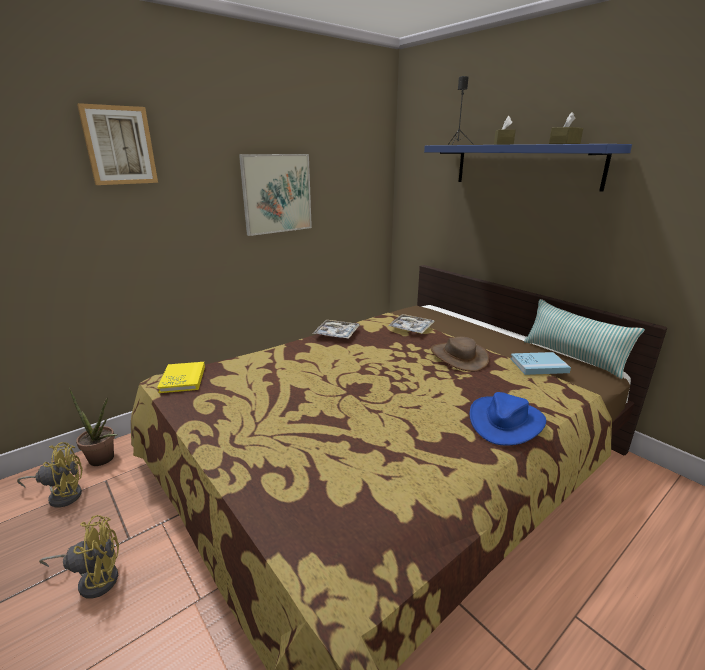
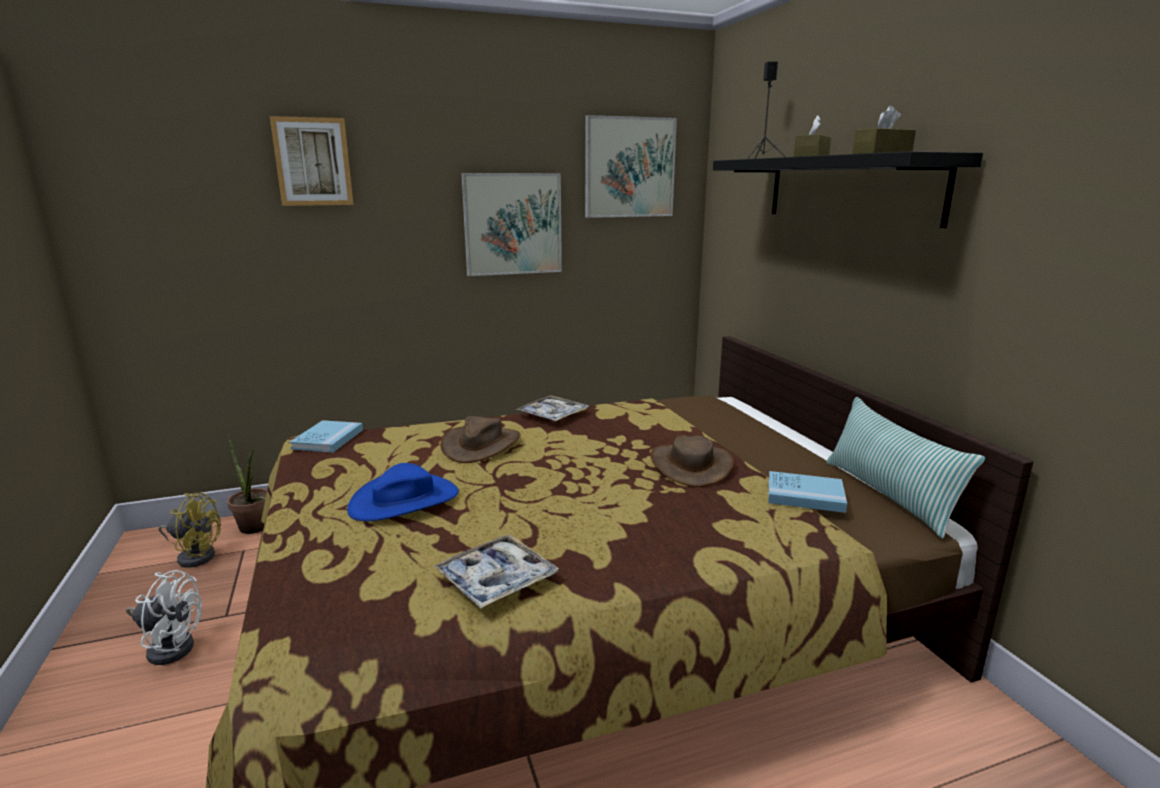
camera: 20 degrees right, 5 degrees down
(94, 578) = (170, 646): yellow fan -> white fan
(183, 379) = (328, 439): yellow book -> blue book
(309, 364) = (481, 445): none -> brown hat
(350, 149) = (629, 167): none -> picture
(411, 328) = (661, 421): tray -> tray (496, 580)
(505, 421) = (671, 554): blue hat -> blue hat (404, 500)
(525, 165) = (849, 189): blue shelf -> black shelf

